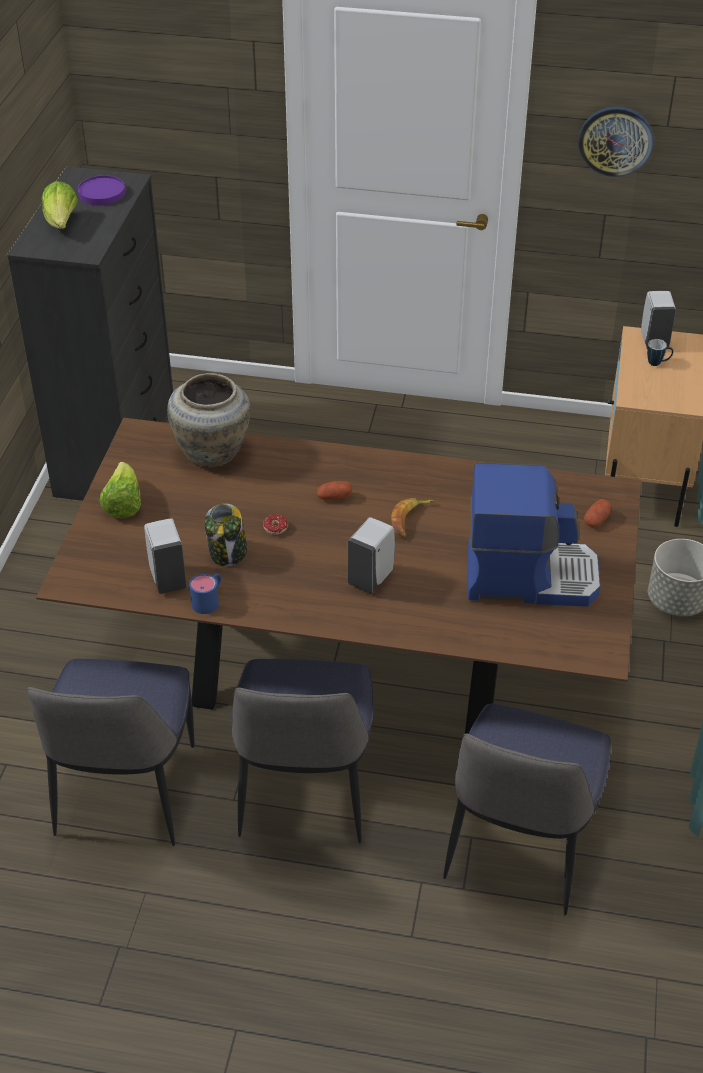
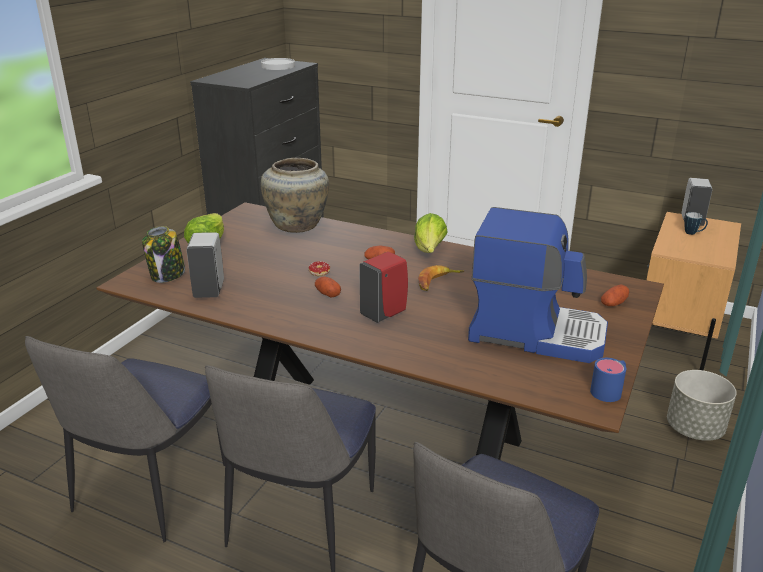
camera: 15 degrees right, 15 degrees down
(62, 223) = (240, 73): lettuce -> lettuce (429, 251)
(101, 193) = (278, 66): purple plate -> white plate
(209, 600) = (233, 308): blue mug -> blue mug (609, 390)
(228, 553) = (270, 282): jar -> jar (167, 275)
(300, 560) = (327, 294): none -> potato
(371, 577) = (384, 313): white soap dispenser -> red soap dispenser
(615, 140) = (670, 50): wall clock -> none

